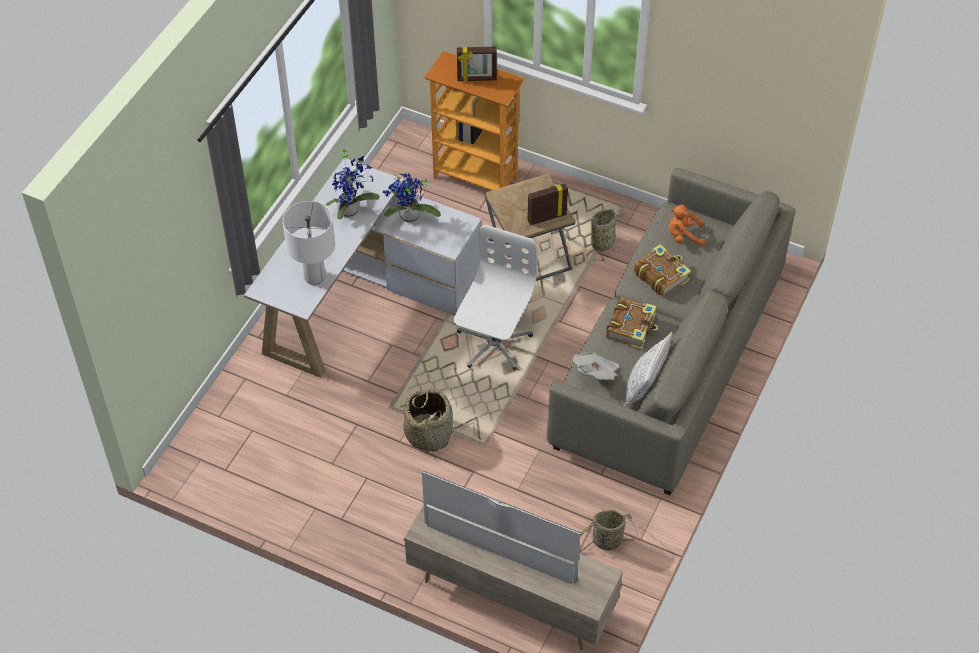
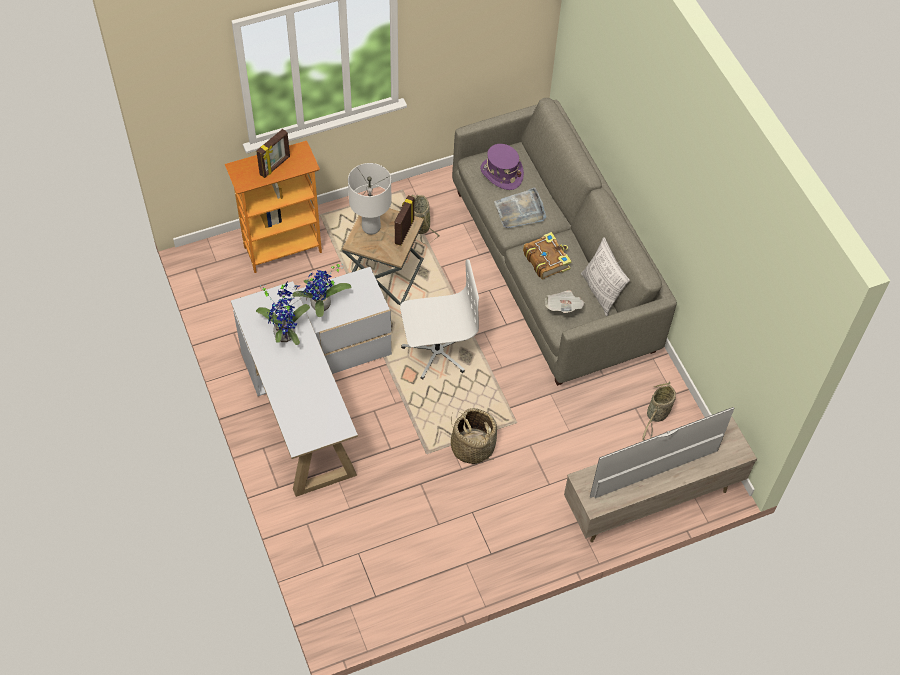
camera: 50 degrees left, 5 degrees up
(314, 277) = (323, 401): white table lamp -> white table lamp (370, 227)
(493, 343) = (436, 351): white office chair -> white office chair turned 105 degrees clockwise
(661, 275) = (520, 211): book -> grey tray
(684, 236) = (501, 173): orange plush toy -> purple hat

